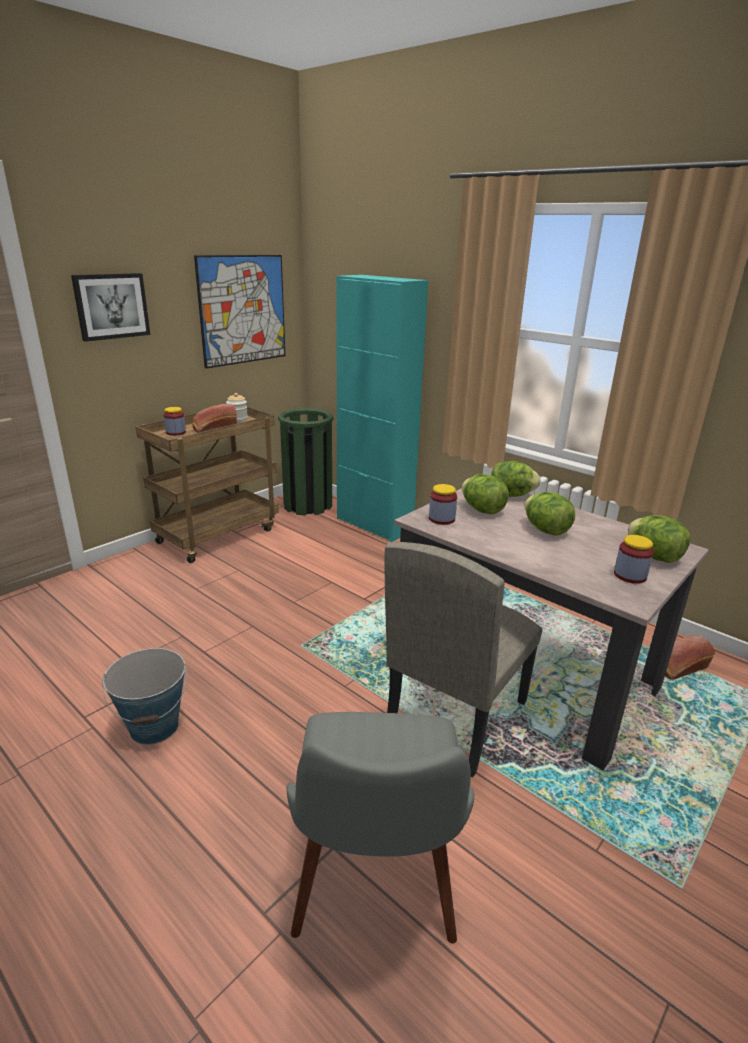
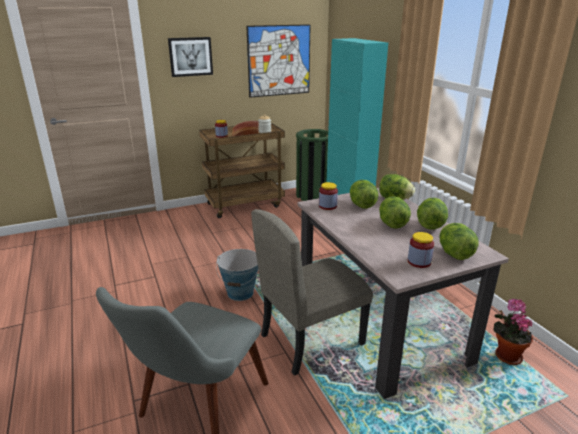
camera: 25 degrees right, 0 degrees up
(155, 727) = (143, 298): bucket -> bucket (240, 293)
(588, 523) = (430, 225): none -> lettuce
(678, 668) = (506, 355): bread -> potted plant

